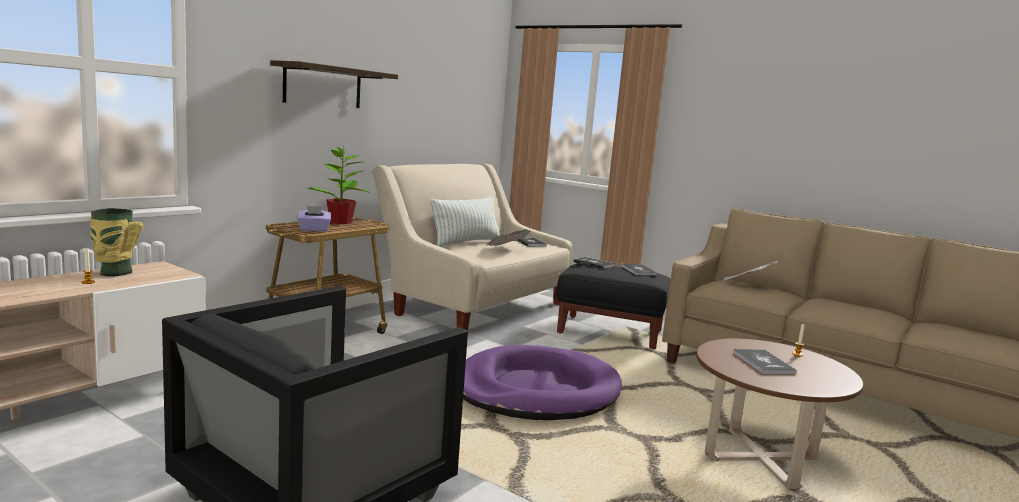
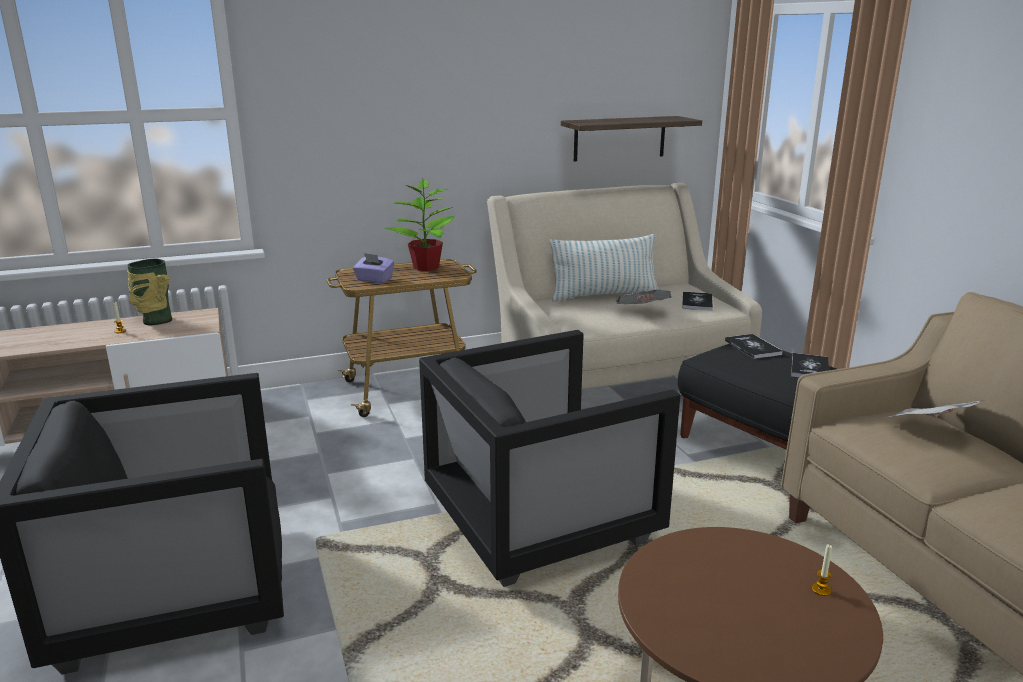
camera: 35 degrees right, 10 degrees up
(323, 86) = (412, 105): shelf -> shelf (619, 138)
(535, 390) = (542, 521): purple dog bed -> black armchair
(763, 363) = (723, 591): book -> none

